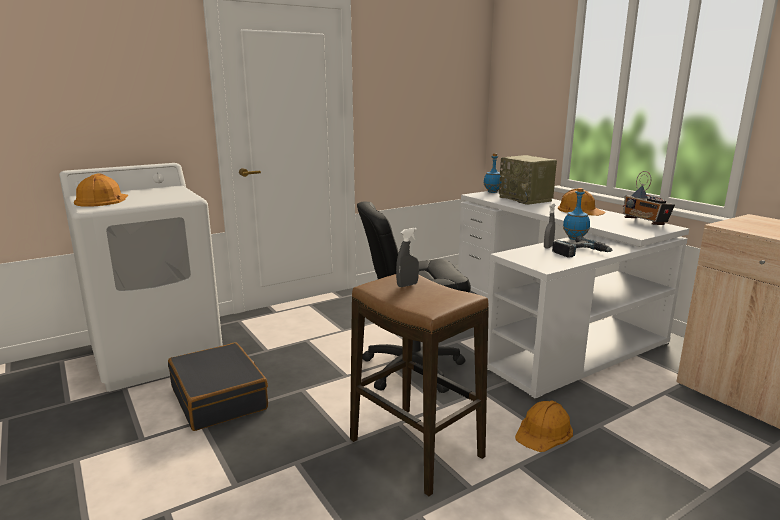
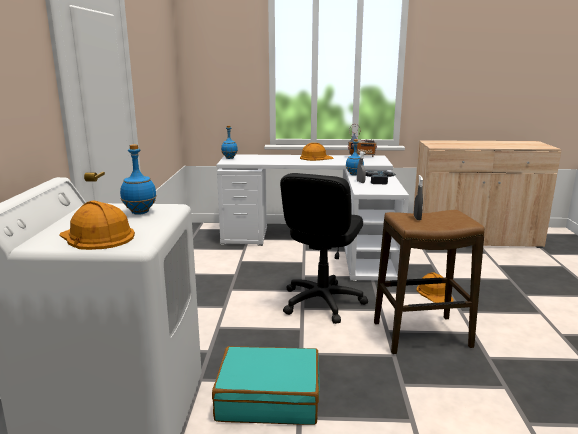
camera: 55 degrees left, 0 degrees up
(166, 196) = (140, 212): none -> blue bottle
(219, 398) = (269, 397): black suitcase -> turquoise suitcase
(526, 199) = (266, 158): radio -> none

